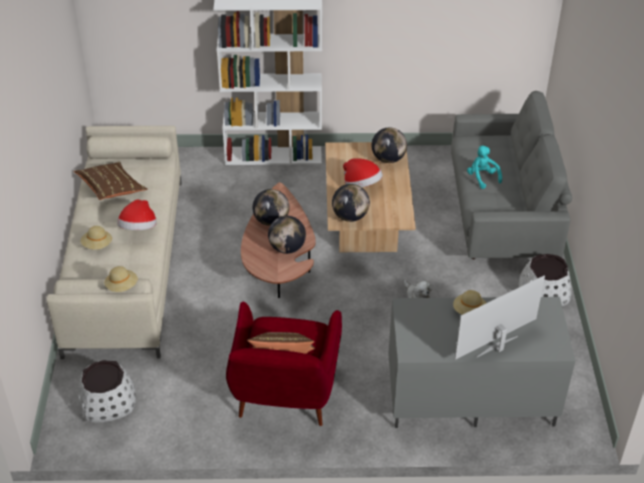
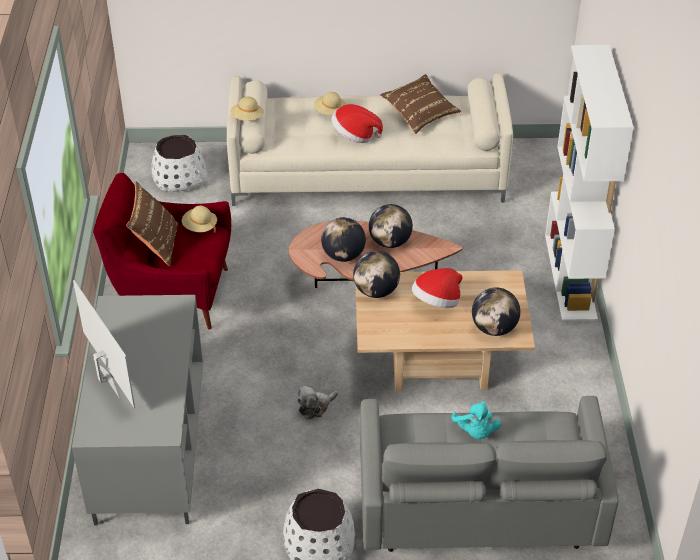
camera: 90 degrees right, 0 degrees up
(469, 311) = (165, 358): beige hat -> beige hat (200, 227)
(482, 177) = (475, 432): turquoise plush toy -> turquoise plush toy turned 105 degrees clockwise

